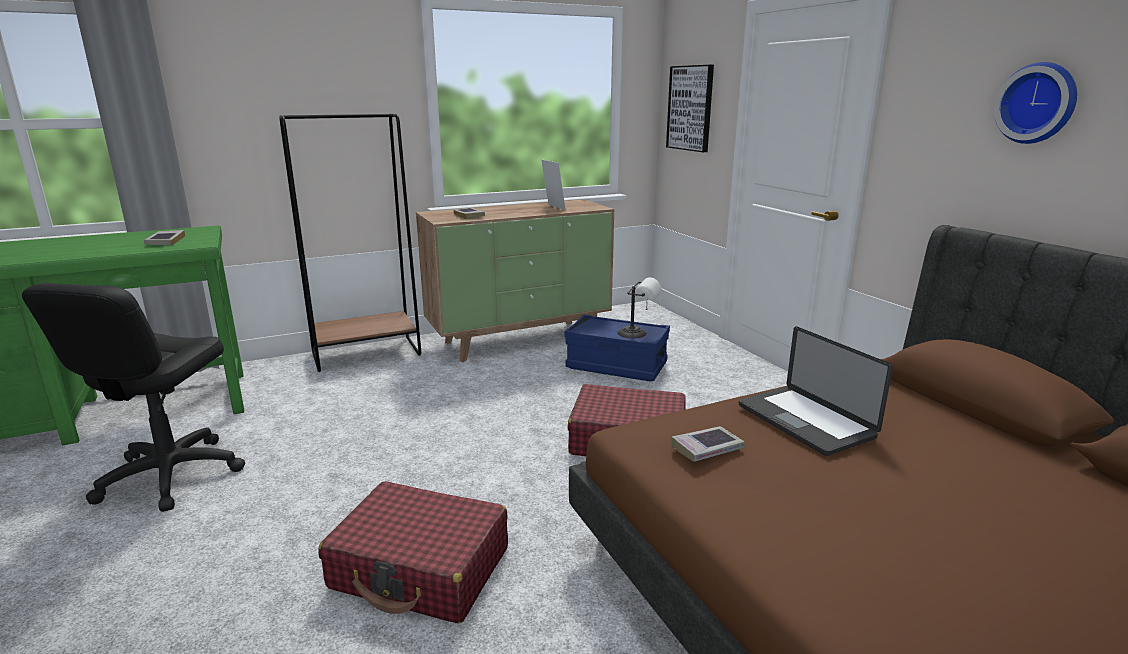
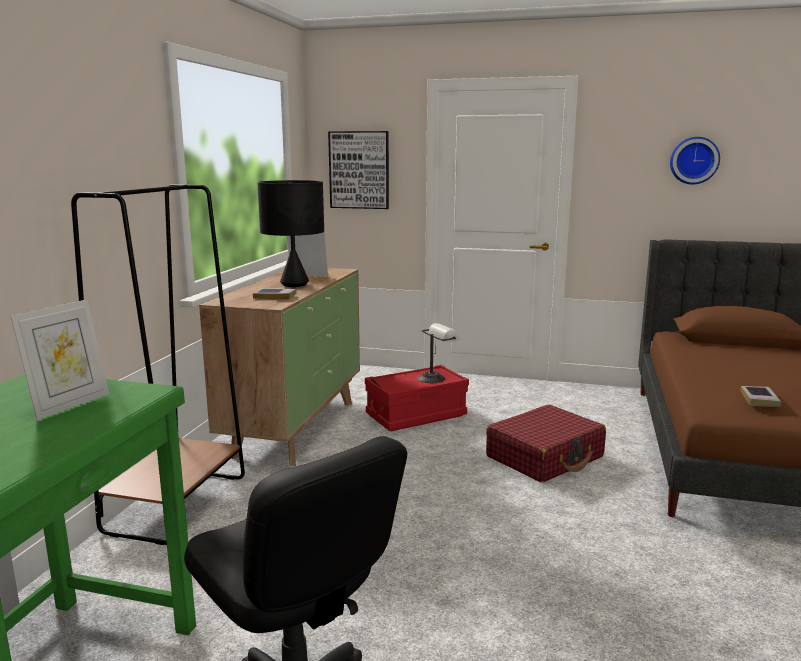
camera: 50 degrees left, 5 degrees down
(165, 241) = (69, 404): book -> picture frame
(421, 569) = (655, 600): red suitcase -> none
(517, 211) = (294, 285): none -> black table lamp
(616, 366) = (416, 415): blue storage box -> red storage box
(804, 421) = (735, 372): laptop -> none

